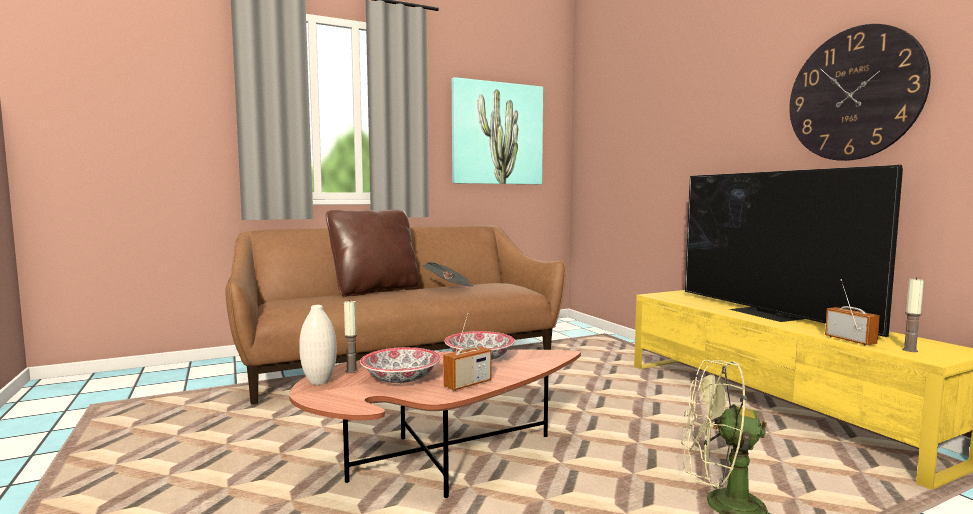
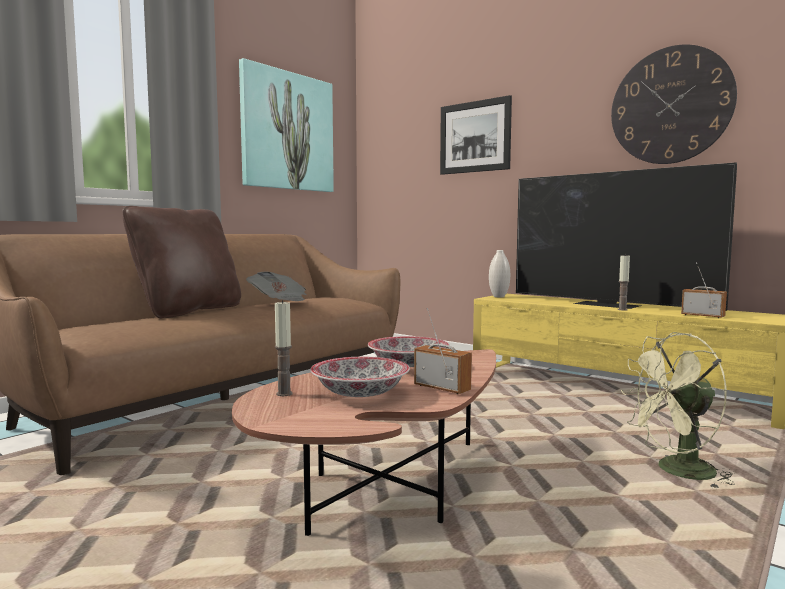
camera: 25 degrees left, 0 degrees up
(319, 382) = (264, 409): white vase -> white vase (499, 296)
(467, 384) = (442, 388): radio -> radio turned 75 degrees counterclockwise
(664, 131) = (474, 137): none -> picture
(909, 350) = (751, 318): candle -> candle (622, 309)

